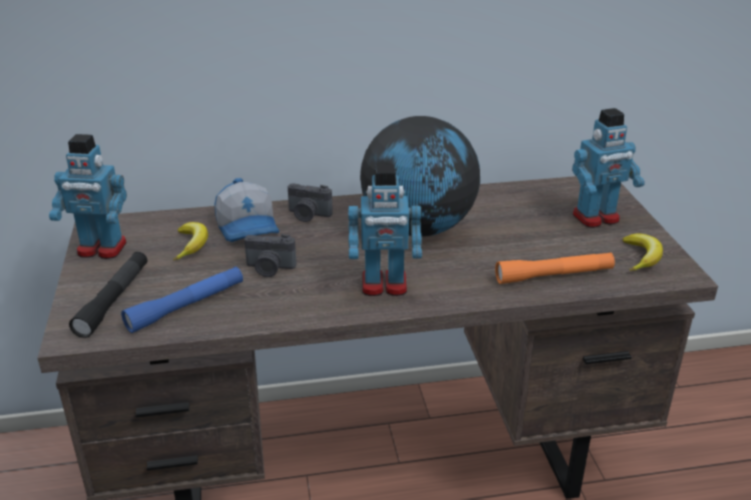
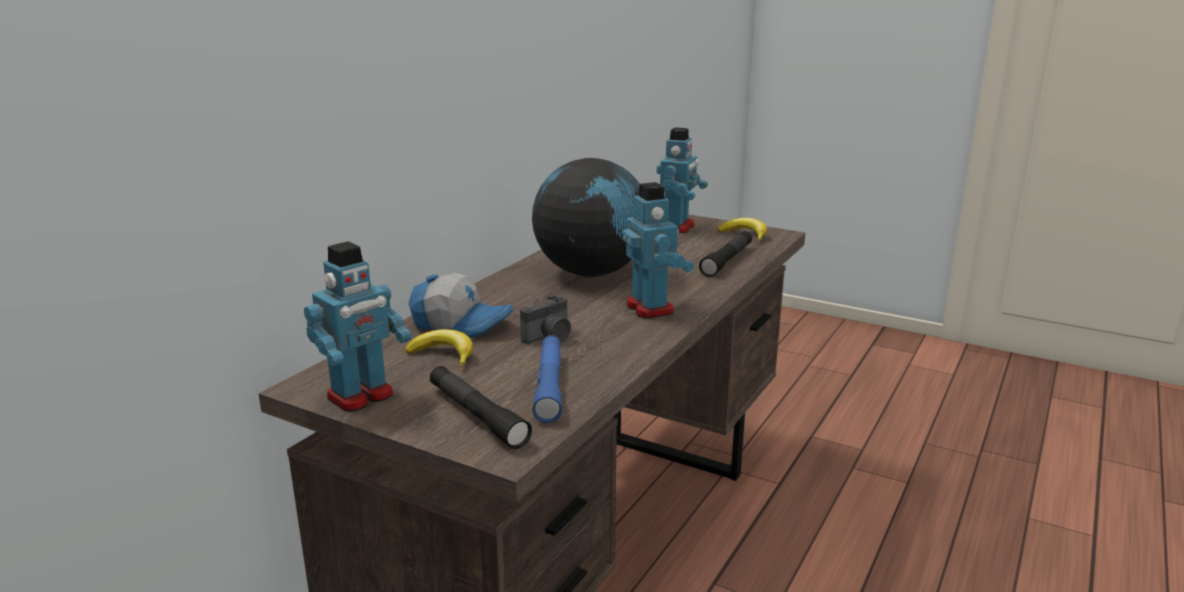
camera: 50 degrees left, 10 degrees down
(308, 215) = (490, 298): camera -> none
(384, 285) = (651, 308): toy robot -> toy robot turned 60 degrees counterclockwise
(554, 275) = (727, 261): orange flashlight -> black flashlight

